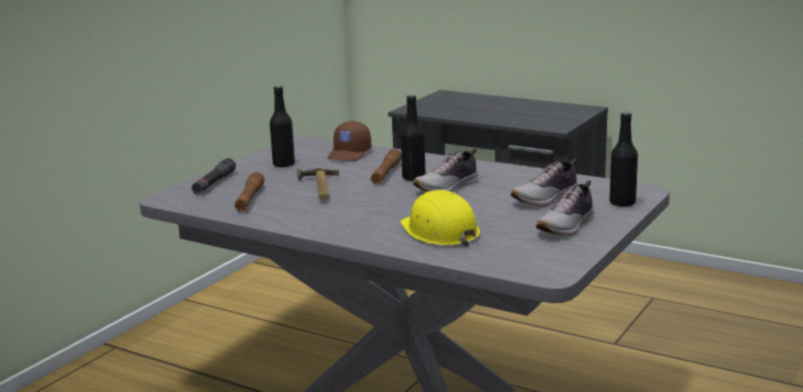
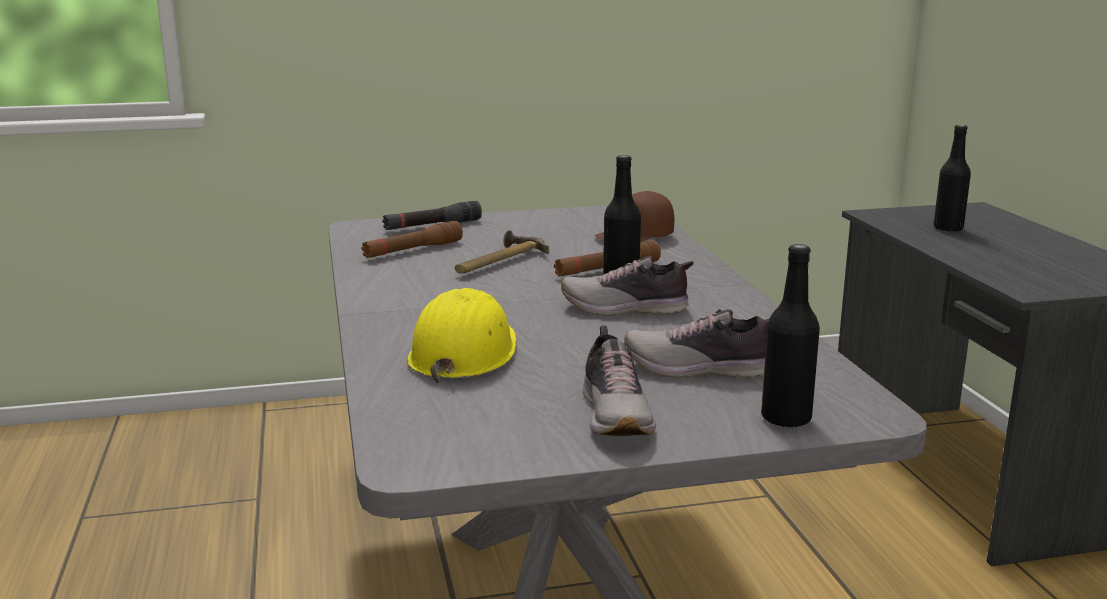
camera: 45 degrees right, 0 degrees up
(284, 164) = (542, 228): black bottle -> black bottle (948, 228)
(567, 226) = (616, 415): shoe -> shoe turned 90 degrees counterclockwise

